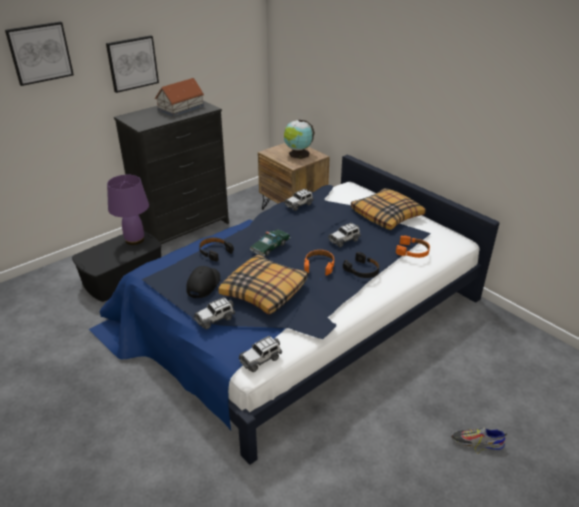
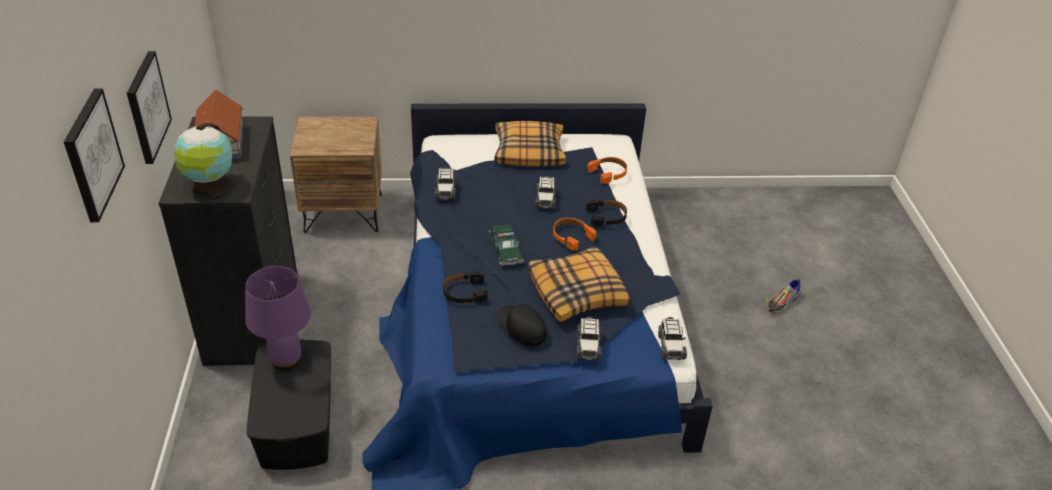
camera: 55 degrees left, 5 degrees up
(298, 154) = (342, 132): globe -> globe (211, 186)

